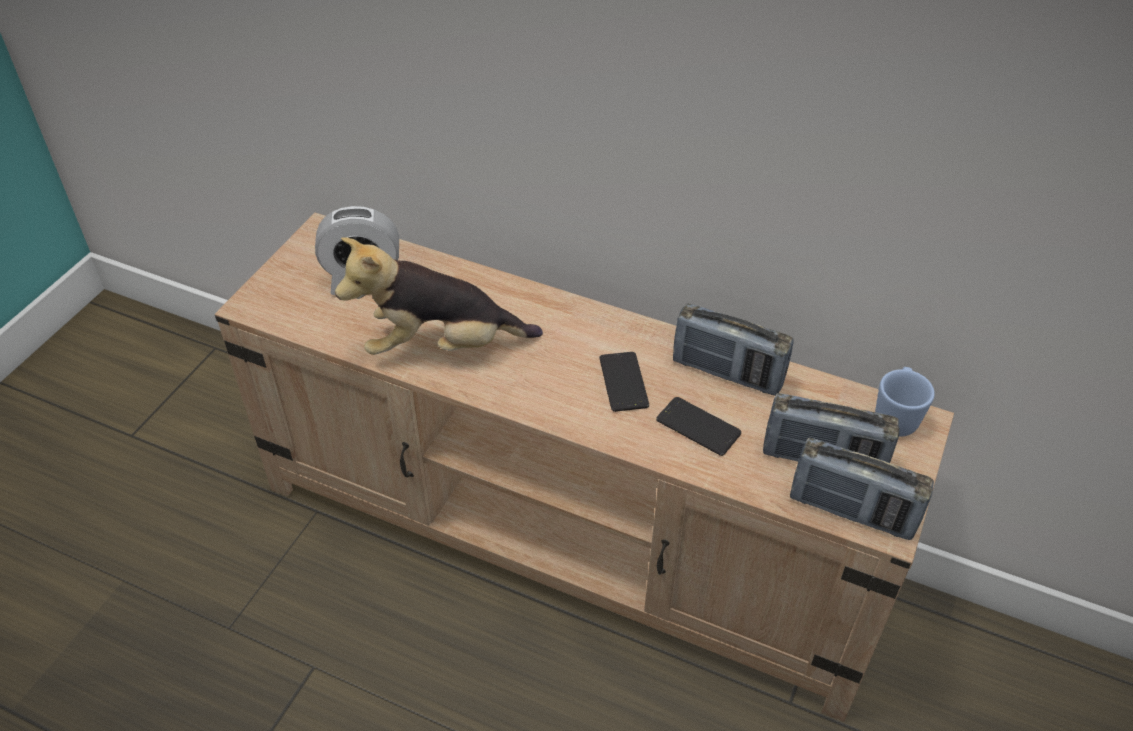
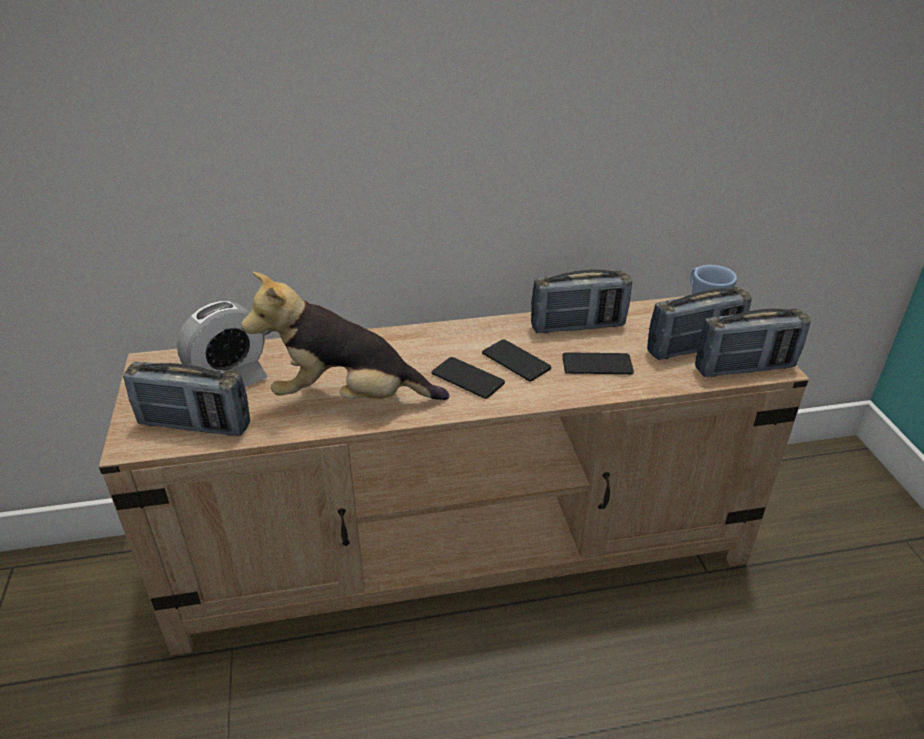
camera: 35 degrees left, 10 degrees down
(305, 310) = (194, 425): none -> radio
(441, 346) = (349, 398): plush toy -> plush toy turned 45 degrees clockwise
(560, 378) = (467, 378): none -> phone

